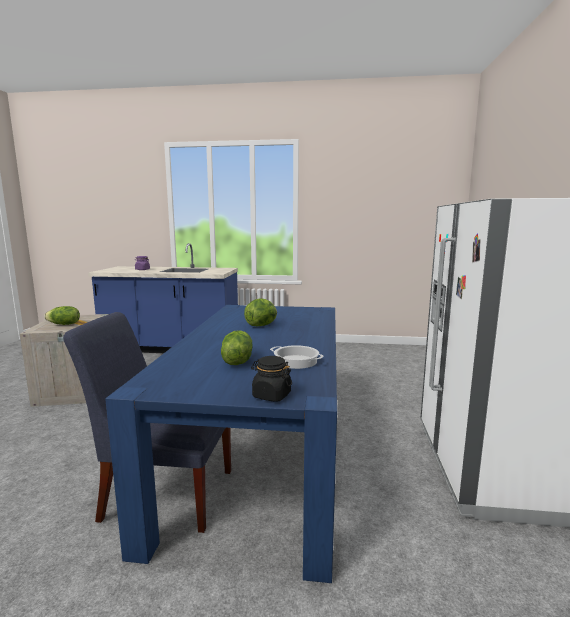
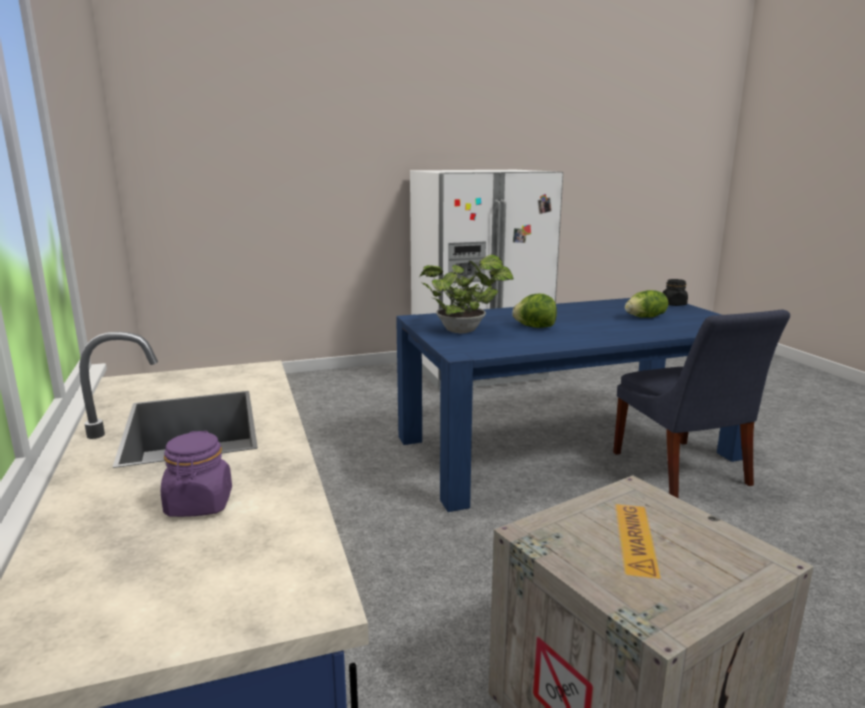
camera: 115 degrees left, 5 degrees up
(64, 324) = (682, 550): lettuce -> none
(277, 313) = (464, 331): none -> potted plant
(296, 361) = (611, 306): cooking pot -> none

